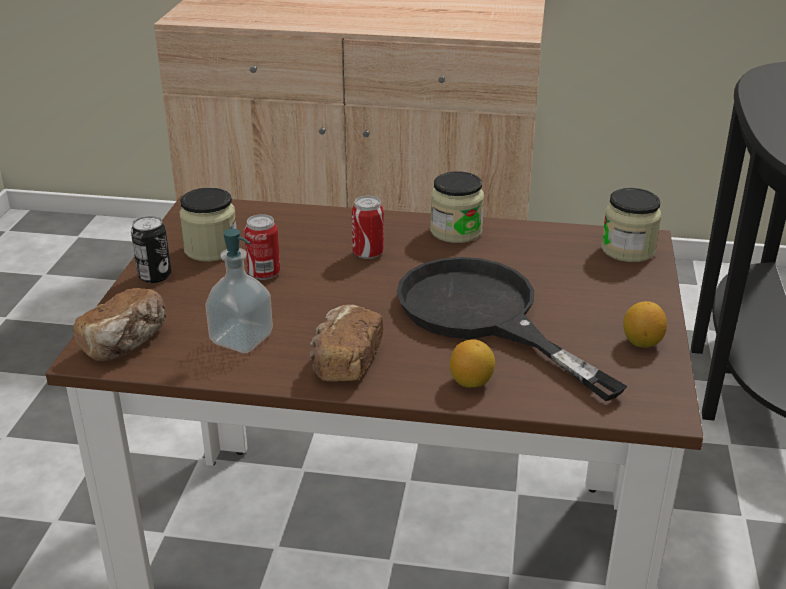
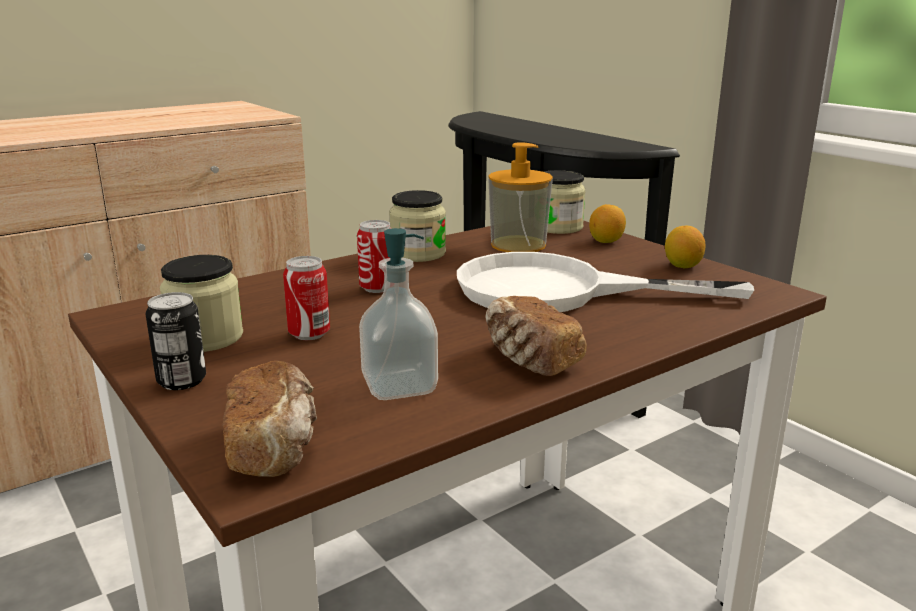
camera: 45 degrees left, 10 degrees down
(471, 382) = (646, 328): lemon -> lemon (606, 241)
(483, 316) = (558, 291): black frying pan -> white frying pan
(551, 255) = (518, 244): none -> soap dispenser

